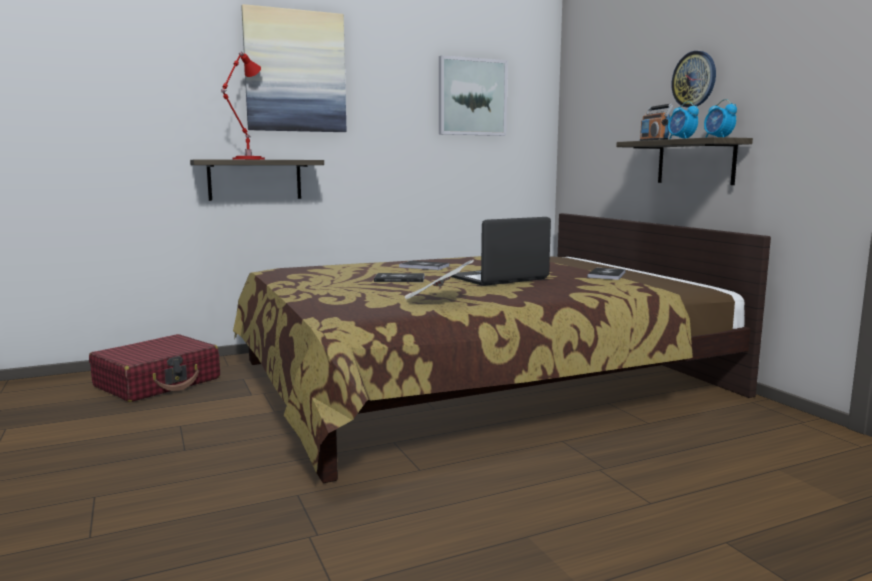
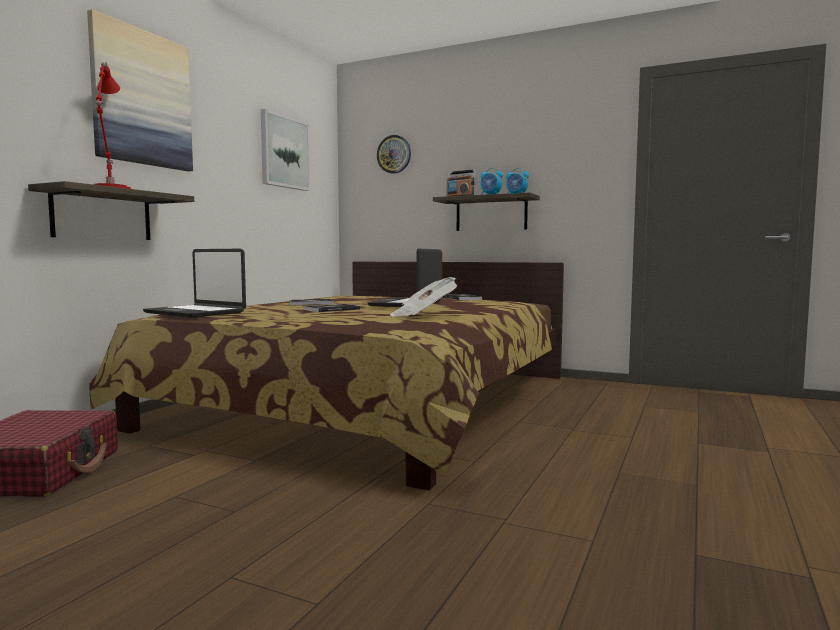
camera: 40 degrees left, 5 degrees down
(296, 270) = (196, 312): none -> laptop
(694, 79) = (485, 153): wall clock -> wall clock (394, 154)

